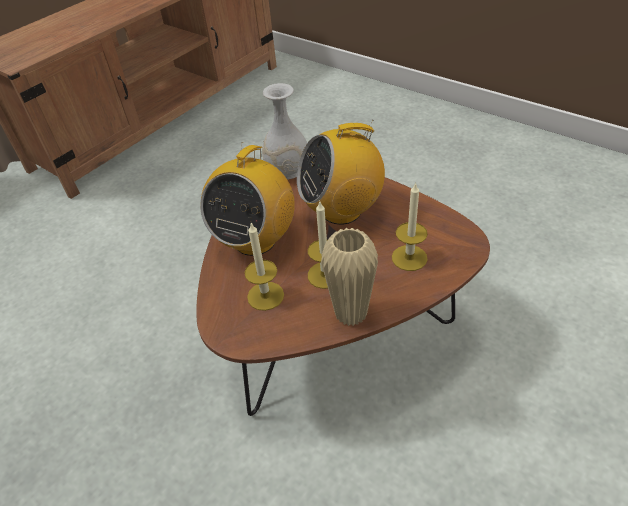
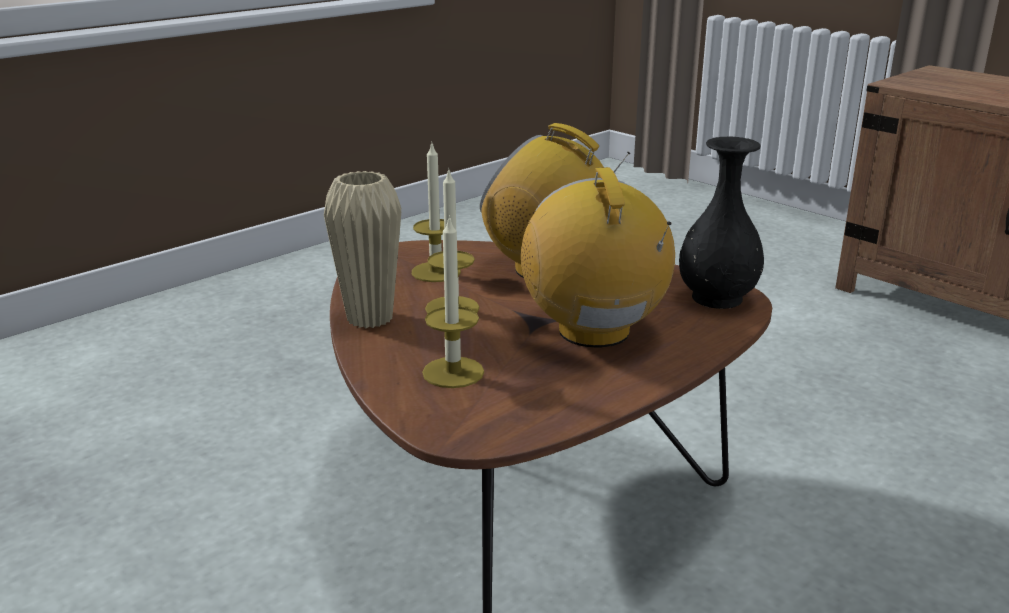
camera: 95 degrees right, 20 degrees down
(287, 171) = (717, 298): white vase -> black vase

